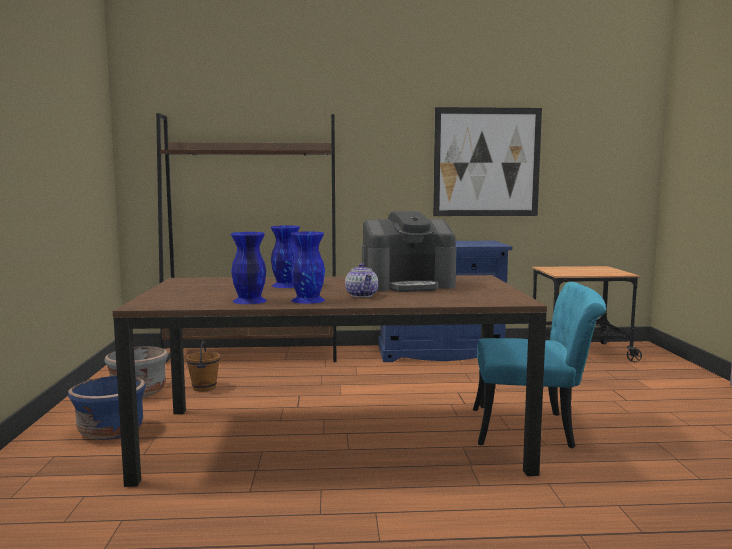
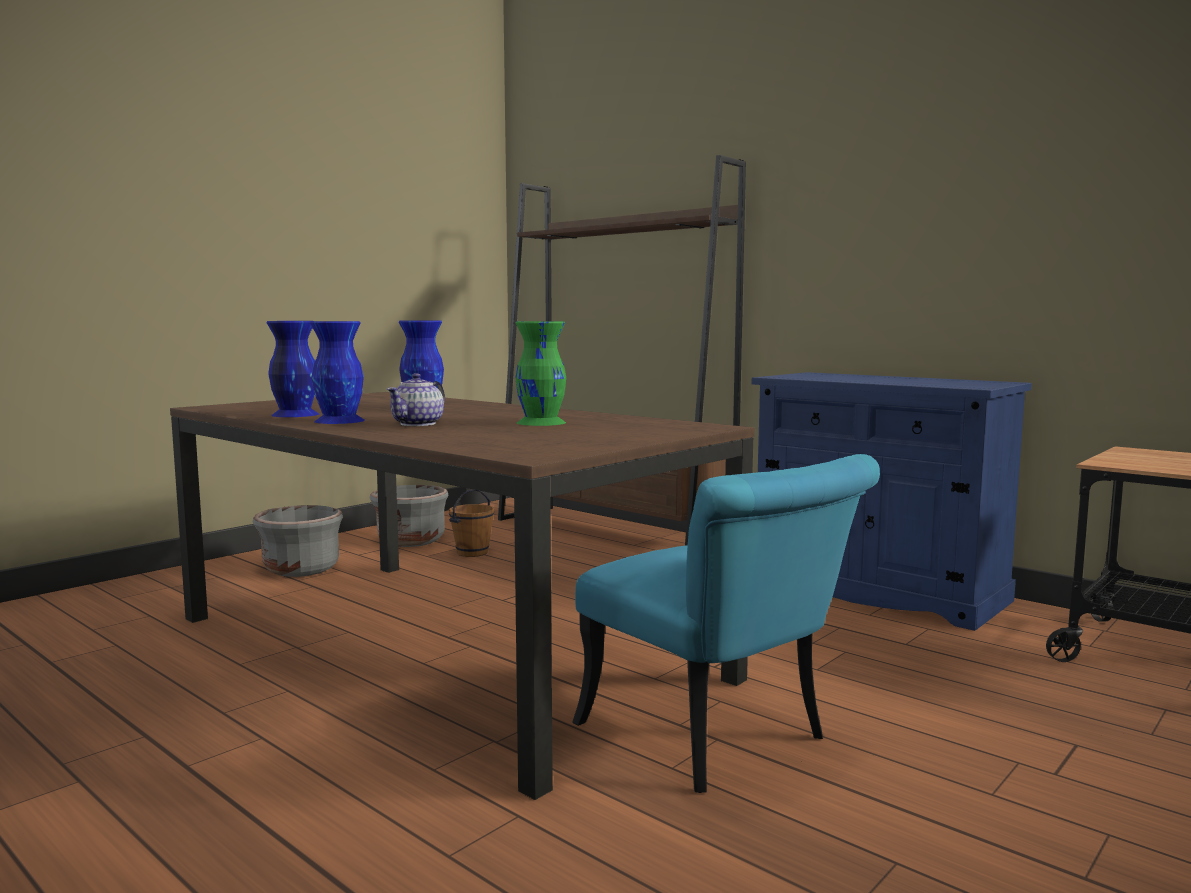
camera: 45 degrees right, 0 degrees up
(110, 431) = (301, 569): blue planter -> grey planter
(408, 285) = (542, 422): coffee machine -> green vase
(486, 162) = (1025, 218): picture -> none

